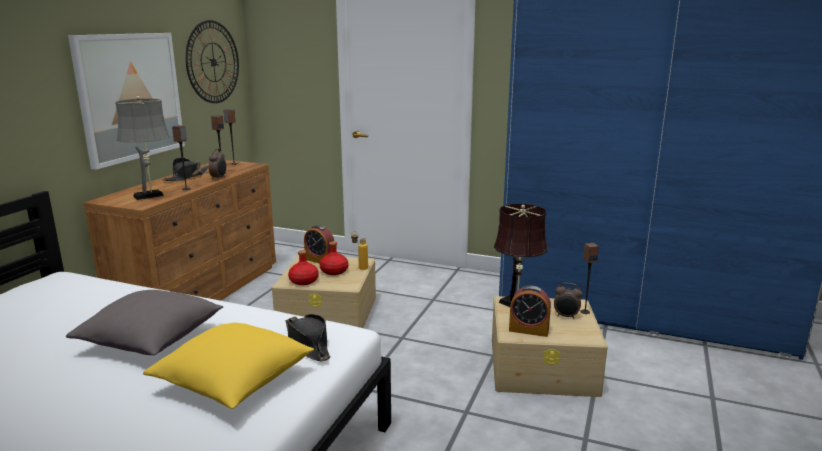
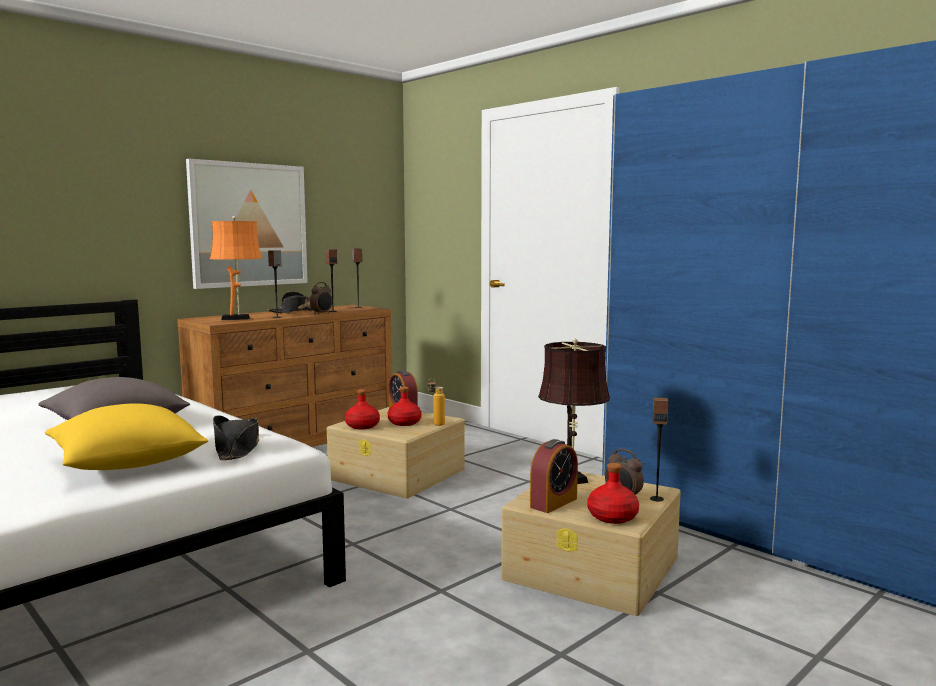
camera: 25 degrees right, 10 degrees down
(151, 195) = (238, 319): grey table lamp -> orange table lamp
(213, 62) = (357, 202): wall clock -> none
(528, 330) = (553, 503): alarm clock -> alarm clock turned 90 degrees counterclockwise
(576, 334) = (613, 517): none -> red bottle

